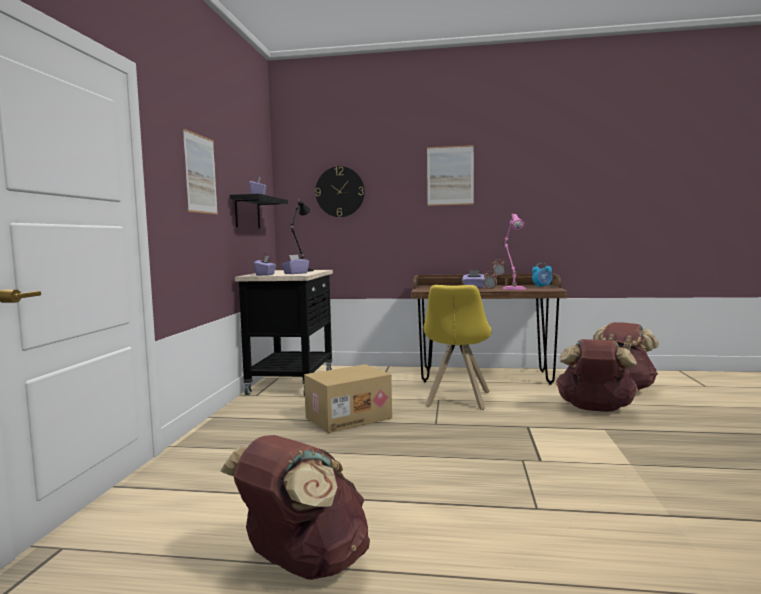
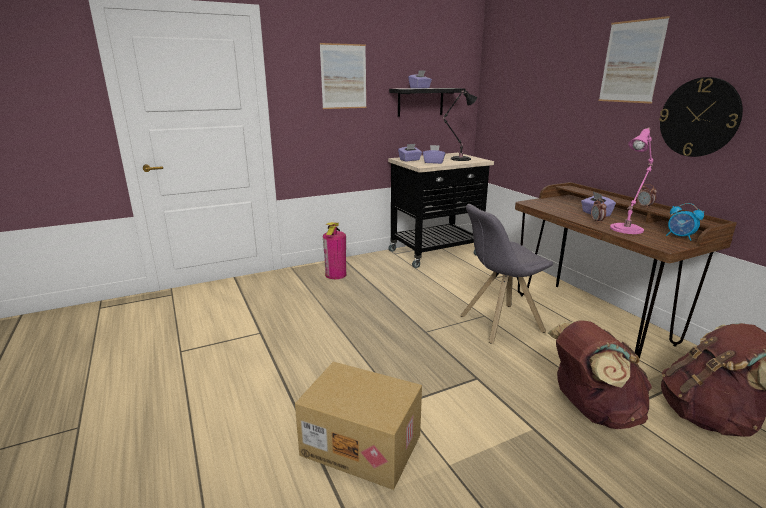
camera: 55 degrees right, 15 degrees up
(248, 429) = (336, 275): none -> fire extinguisher
(303, 565) = (181, 357): brown backpack -> none
(340, 192) = (524, 78): wall clock -> wall clock (699, 117)
(348, 417) = (394, 295): cardboard box -> cardboard box (363, 444)
(457, 399) = (500, 323): yellow chair -> grey chair

